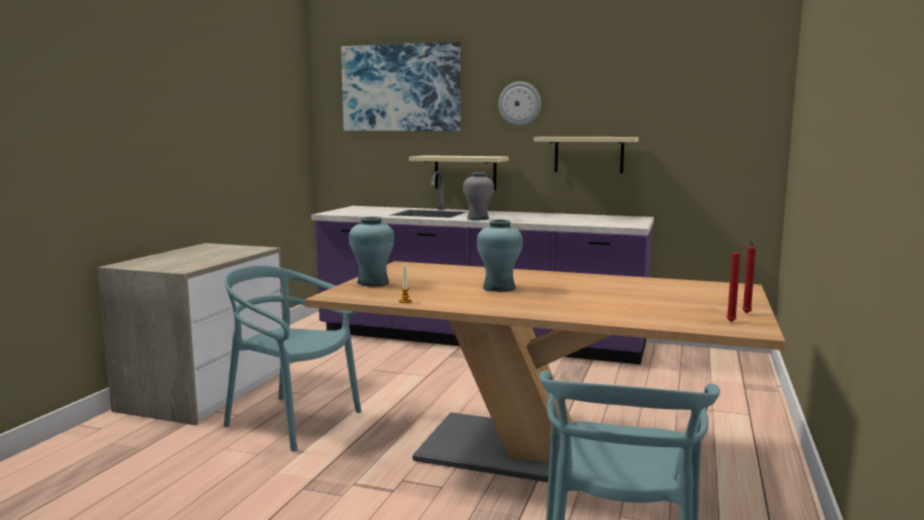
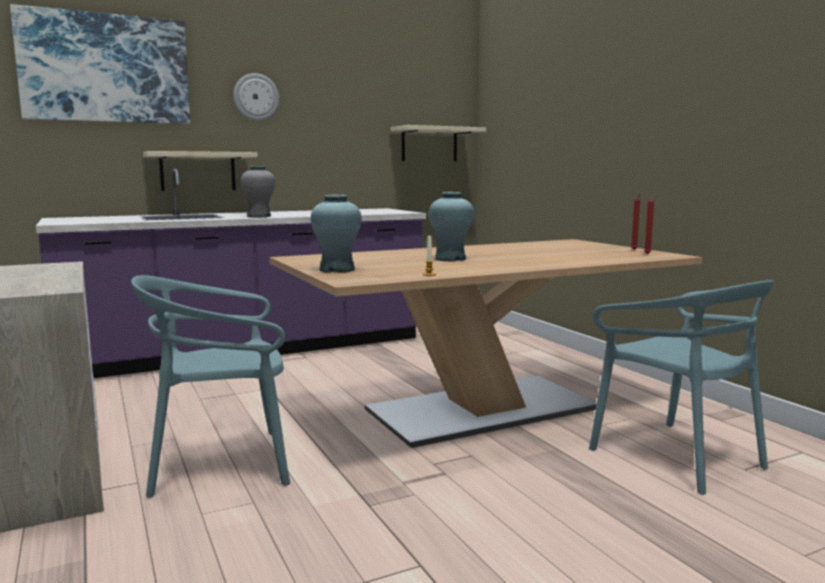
camera: 45 degrees left, 0 degrees up
(588, 154) = (327, 151): beige shelf -> beige shelf (429, 144)

